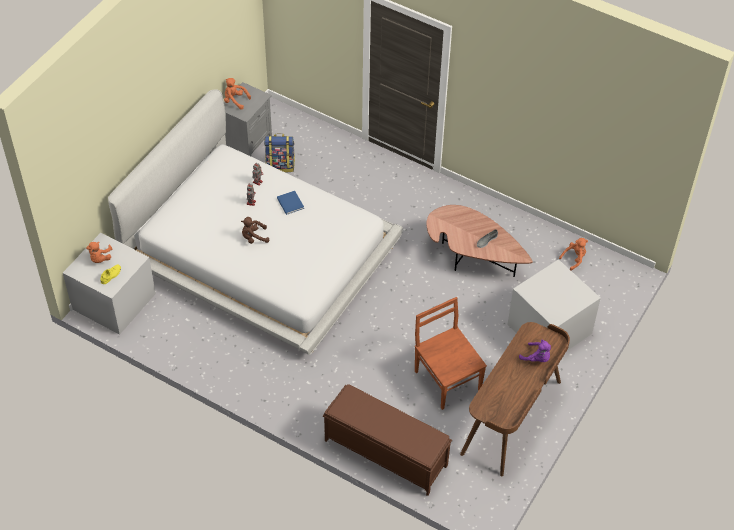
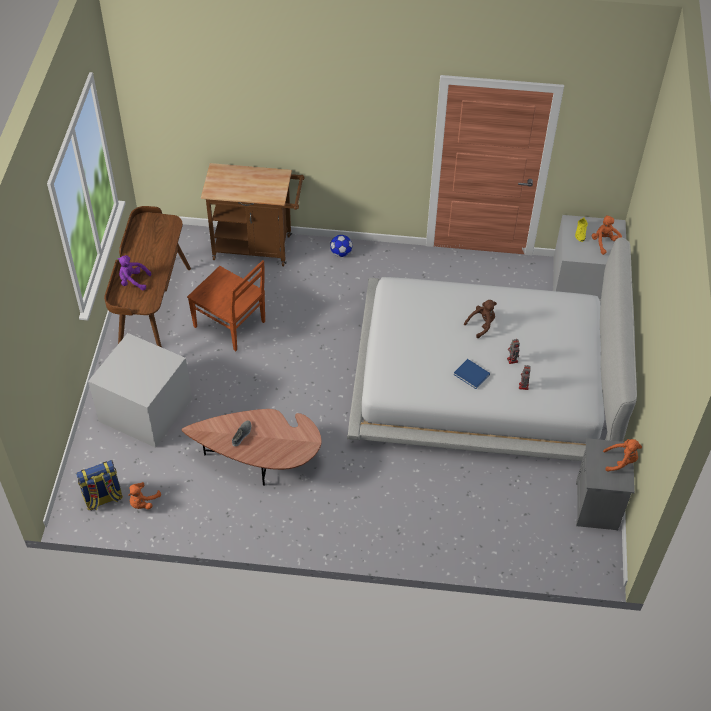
camera: 155 degrees right, 0 degrees up
(280, 165) = (537, 489): backpack -> backpack (103, 498)
(308, 414) = (341, 253): none -> football
(385, 452) = (257, 247): brown bench -> brown cart

